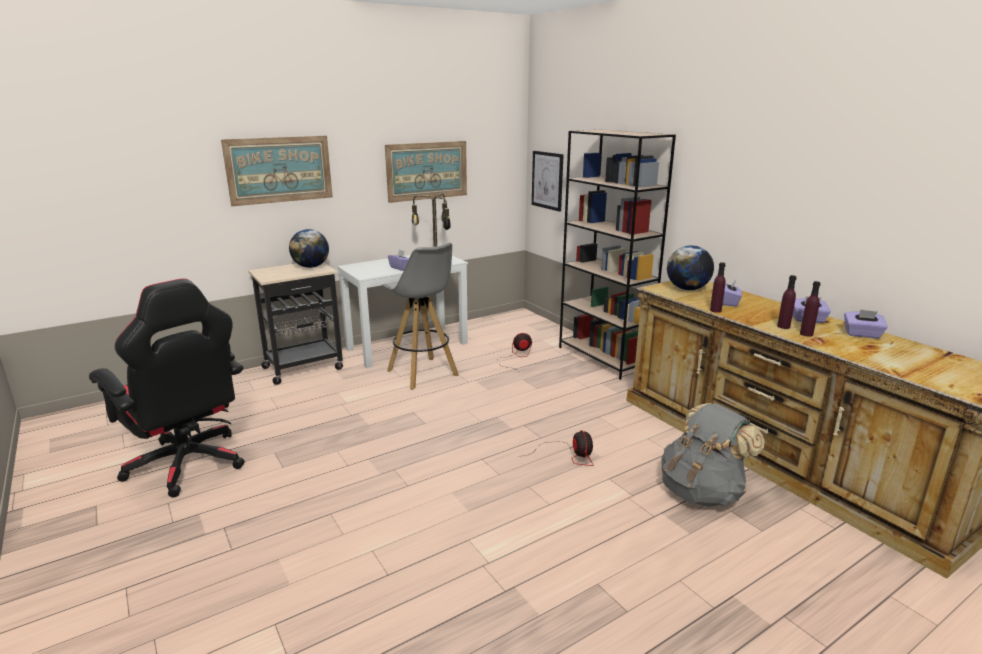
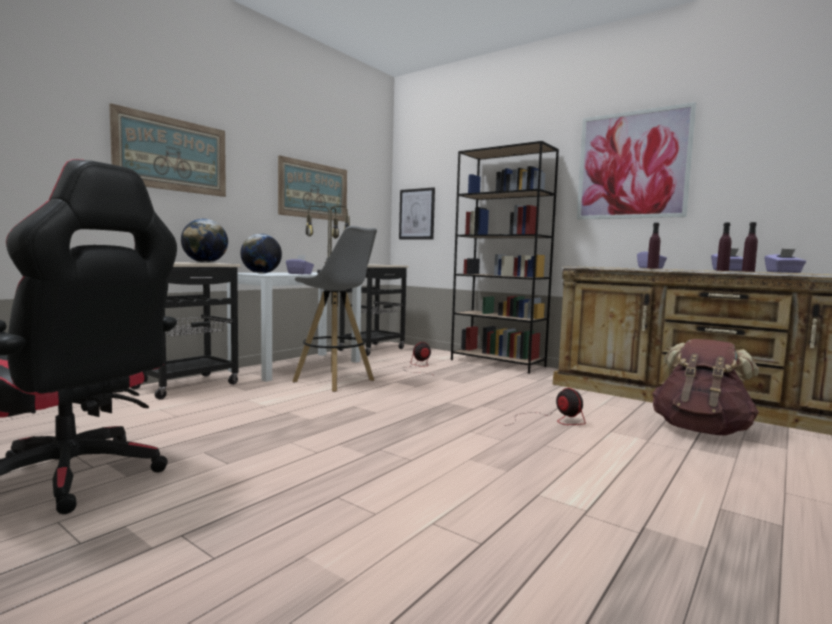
camera: 20 degrees left, 15 degrees down
(495, 322) = (372, 349): none -> cart
(687, 289) = (602, 266): globe -> globe (261, 273)
(702, 492) = (700, 430): grey backpack -> brown backpack
(745, 168) = (632, 165): none -> picture

